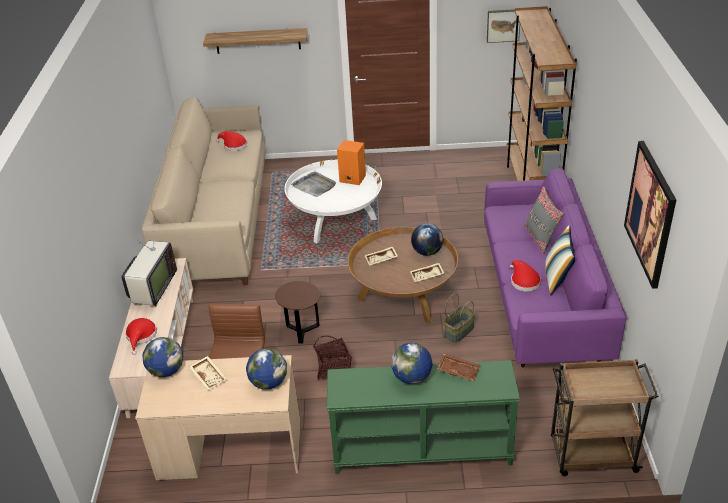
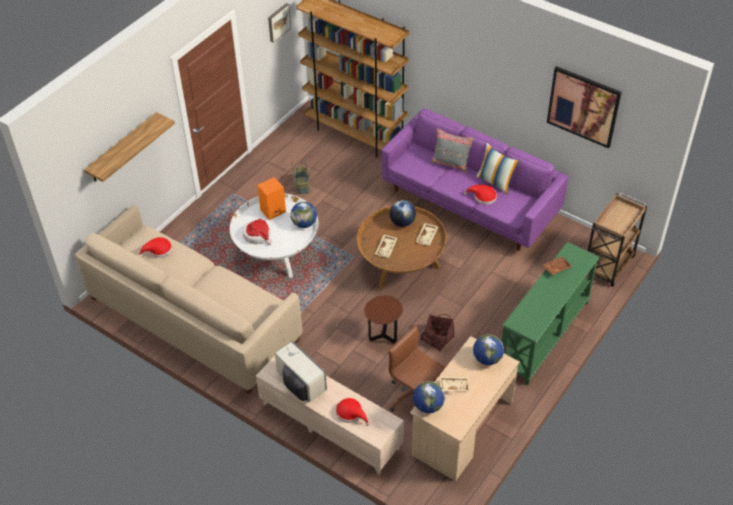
camera: 55 degrees left, 10 degrees up
(314, 186) = (258, 235): grey tray -> hat
(412, 377) = (544, 291): globe -> globe (304, 224)
(458, 331) = (460, 258): basket -> basket (301, 185)

